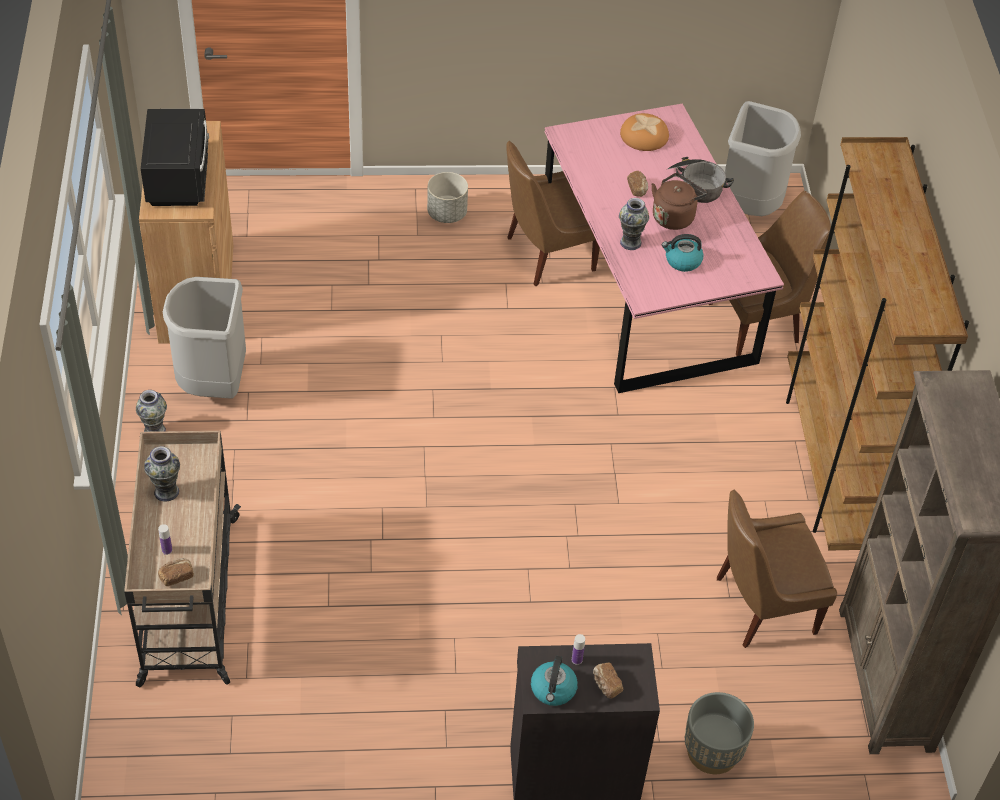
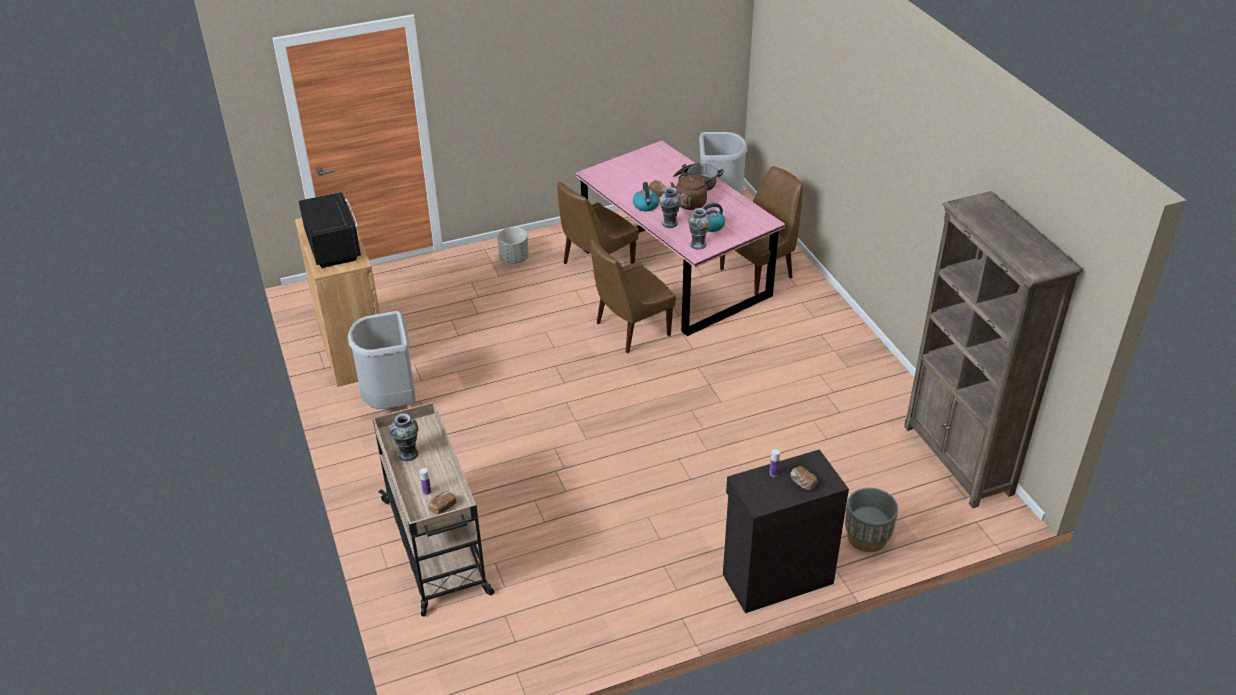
camera: 15 degrees left, 10 degrees down
(154, 430) = (359, 443): vase -> vase (698, 244)
(553, 690) = (767, 497): kettle -> kettle (646, 206)
(643, 136) = (646, 163): bread -> none
(761, 606) = (851, 438): brown chair -> brown chair (630, 330)
(833, 465) = (853, 342): brown bookcase -> none

